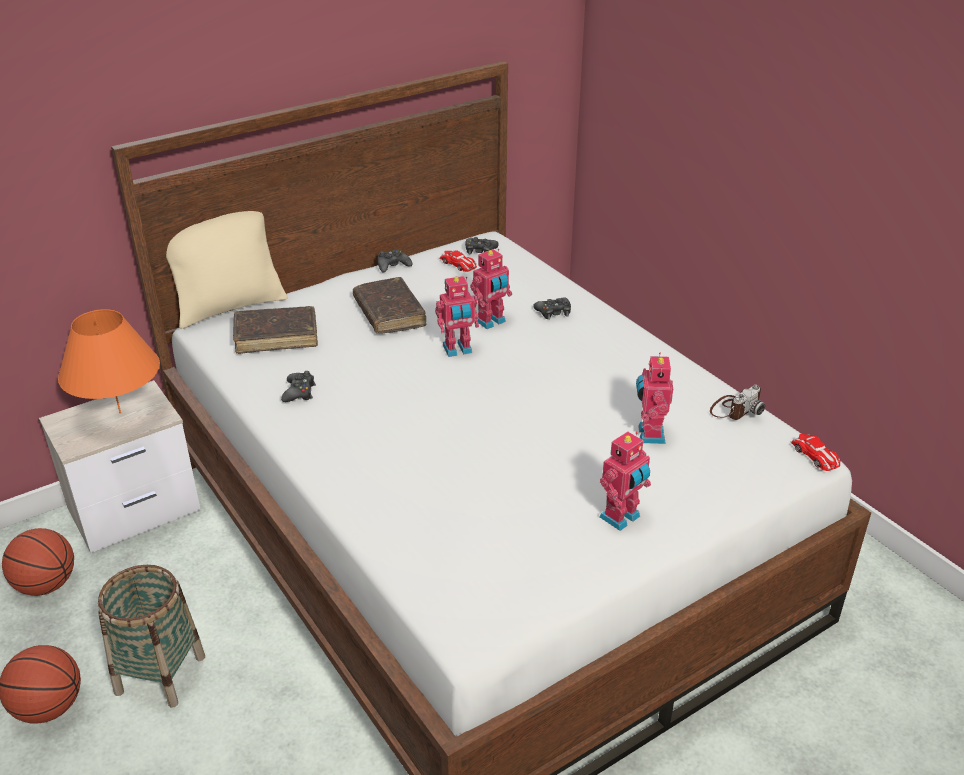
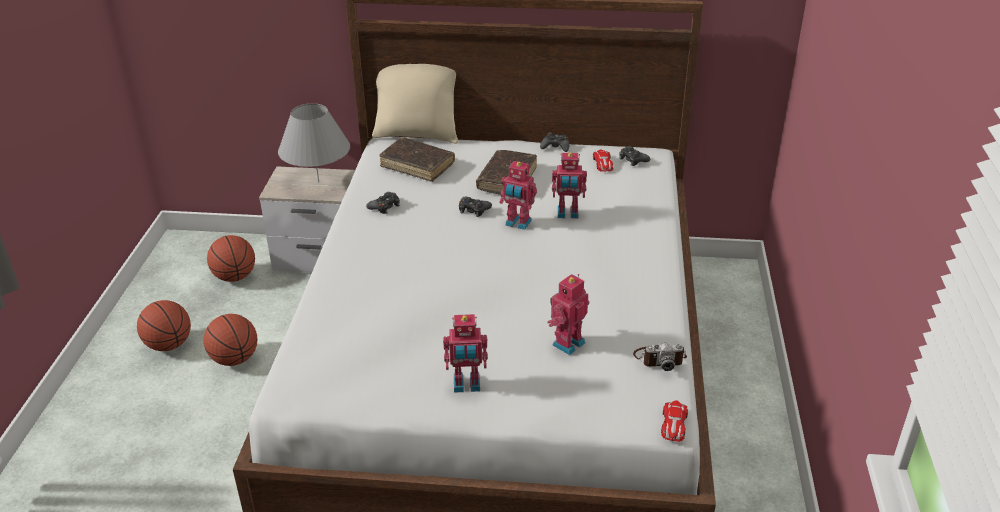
camera: 40 degrees right, 0 degrees up
(120, 412) = (318, 182): orange table lamp -> grey table lamp
(160, 674) = (234, 359): basket -> basketball
(553, 312) = (623, 226): black game controller -> black game controller (473, 210)

